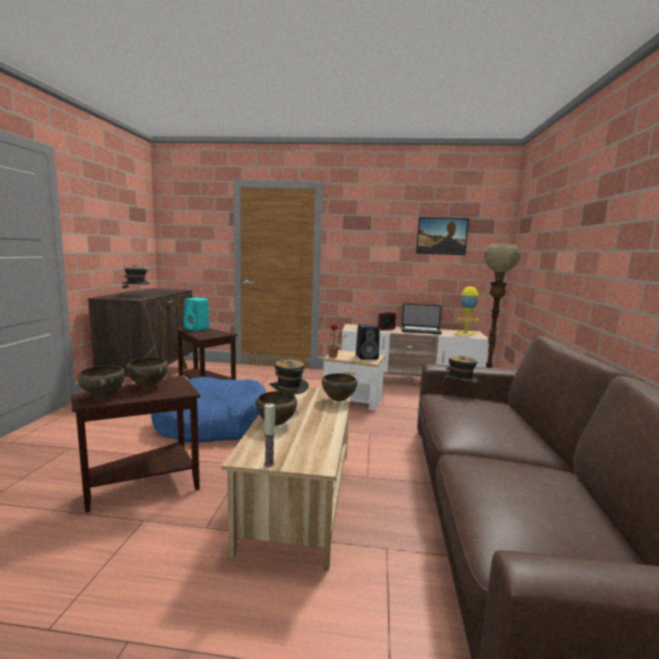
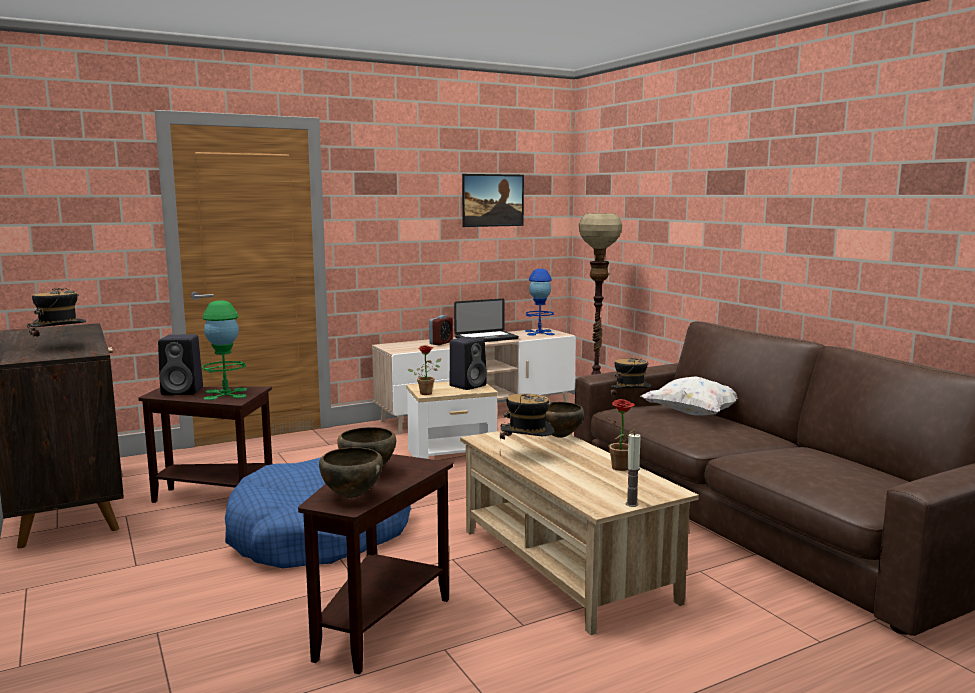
camera: 35 degrees left, 0 degrees up
(197, 329) = (184, 391): turquoise speaker -> black speaker
(208, 333) = (226, 394): none -> green table lamp
(276, 424) = (557, 474): brown bowl -> none
(326, 435) = (623, 469): none -> potted plant
(465, 333) = (539, 332): yellow table lamp -> blue table lamp
(497, 414) = (693, 414): none -> white pillow

